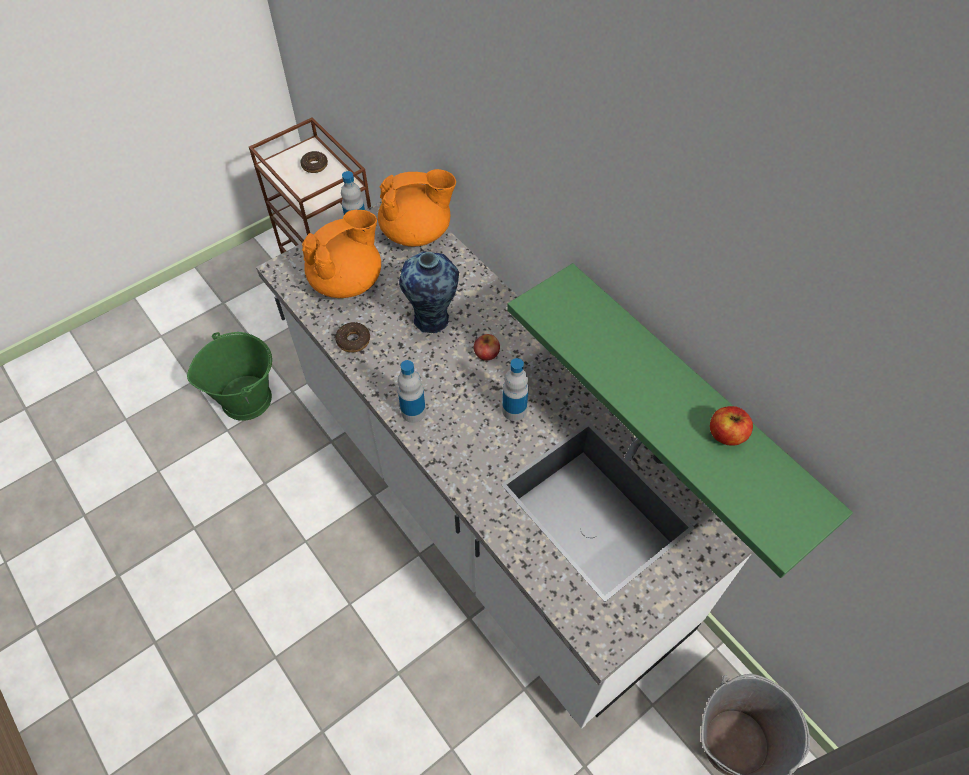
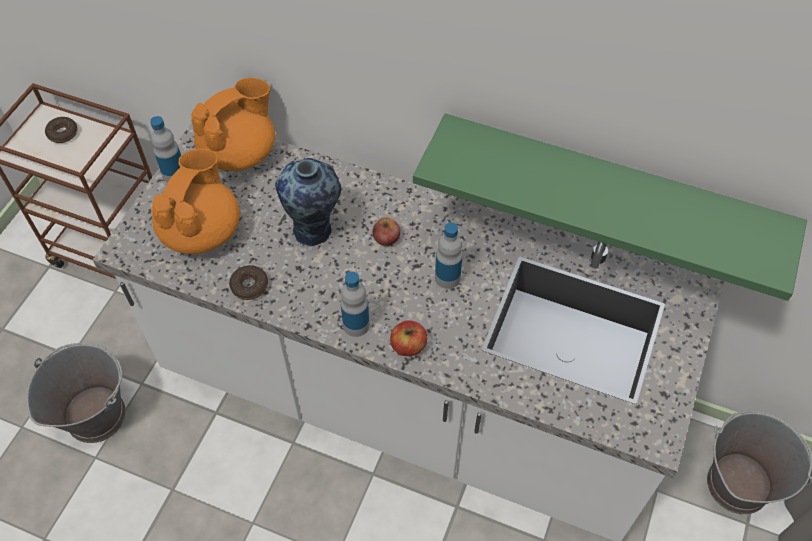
camera: 30 degrees left, 0 degrees up
(246, 398) = (95, 415): green bucket -> grey bucket
(726, 434) = (674, 203): apple -> apple (408, 346)

